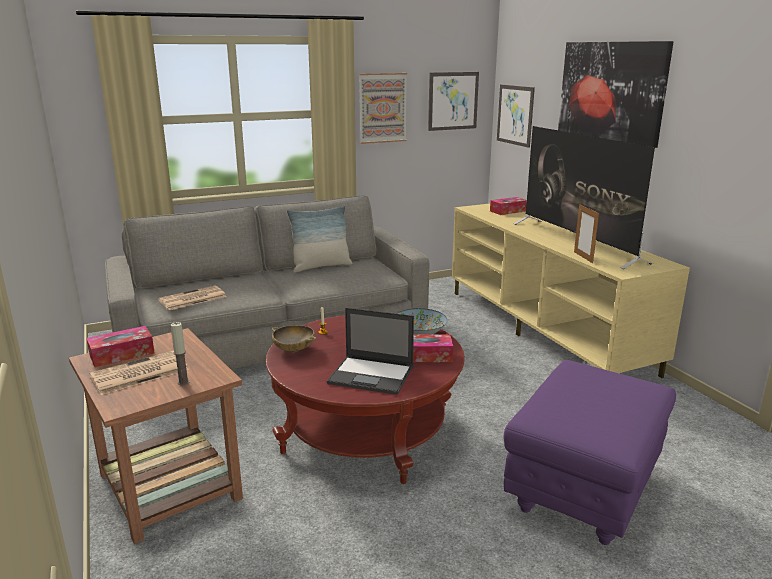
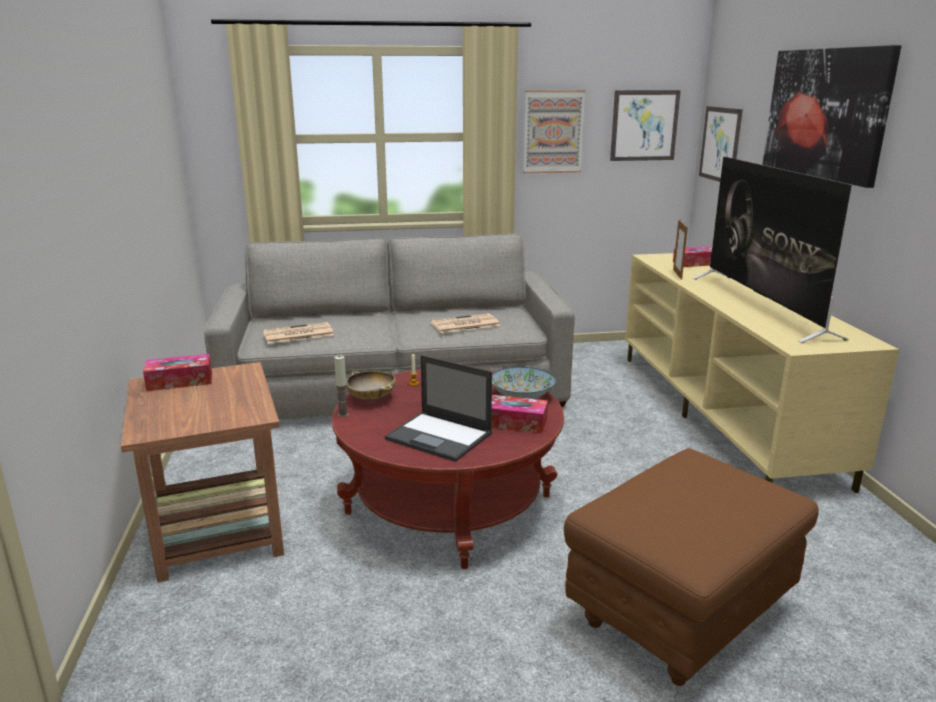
camera: 15 degrees right, 0 degrees up
(138, 374) = (182, 402): newspaper -> newspaper (464, 324)
(183, 382) = (219, 417): candle -> candle (343, 414)
(321, 266) = (454, 312): pillow -> none
(583, 257) = (756, 324): picture frame -> picture frame (677, 274)
(584, 492) = (681, 616): purple ottoman -> brown ottoman

